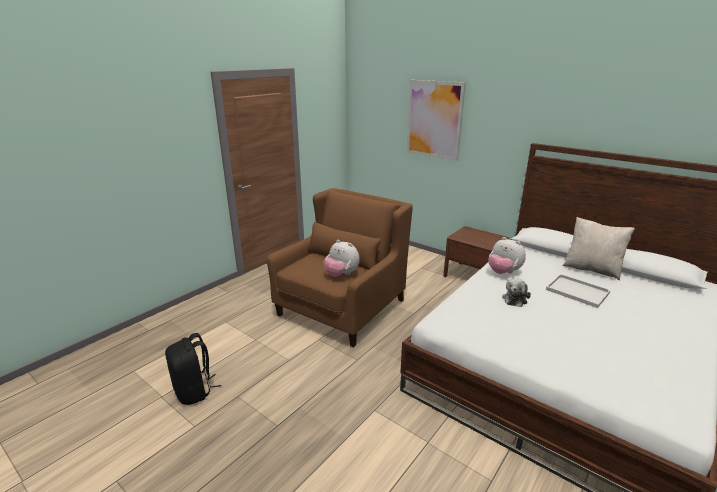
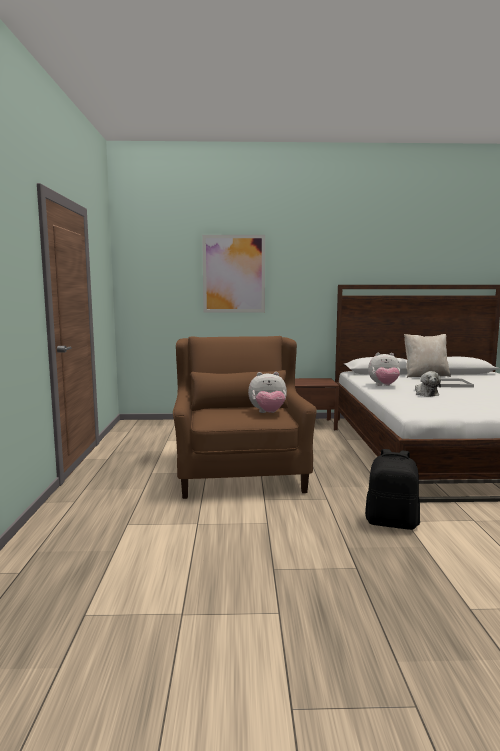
camera: 40 degrees left, 15 degrees down
(194, 391) = (215, 589): black backpack -> black backpack (392, 522)

